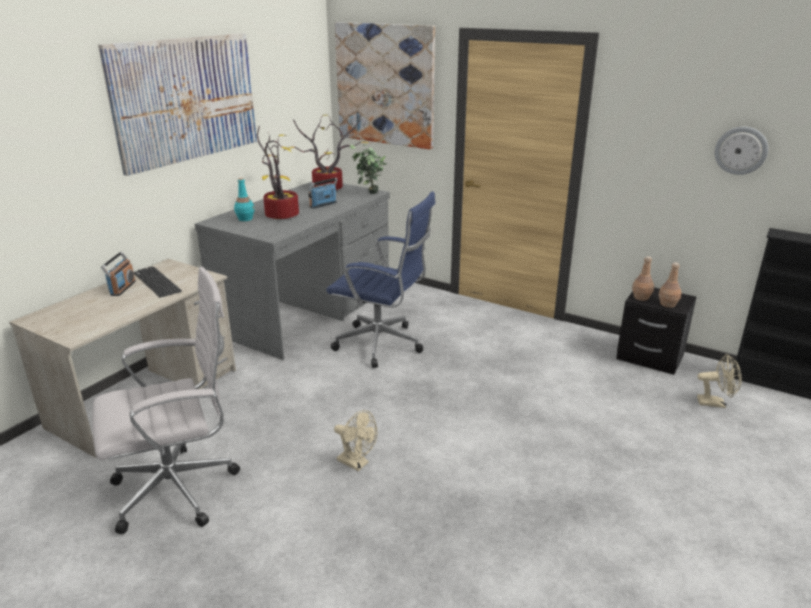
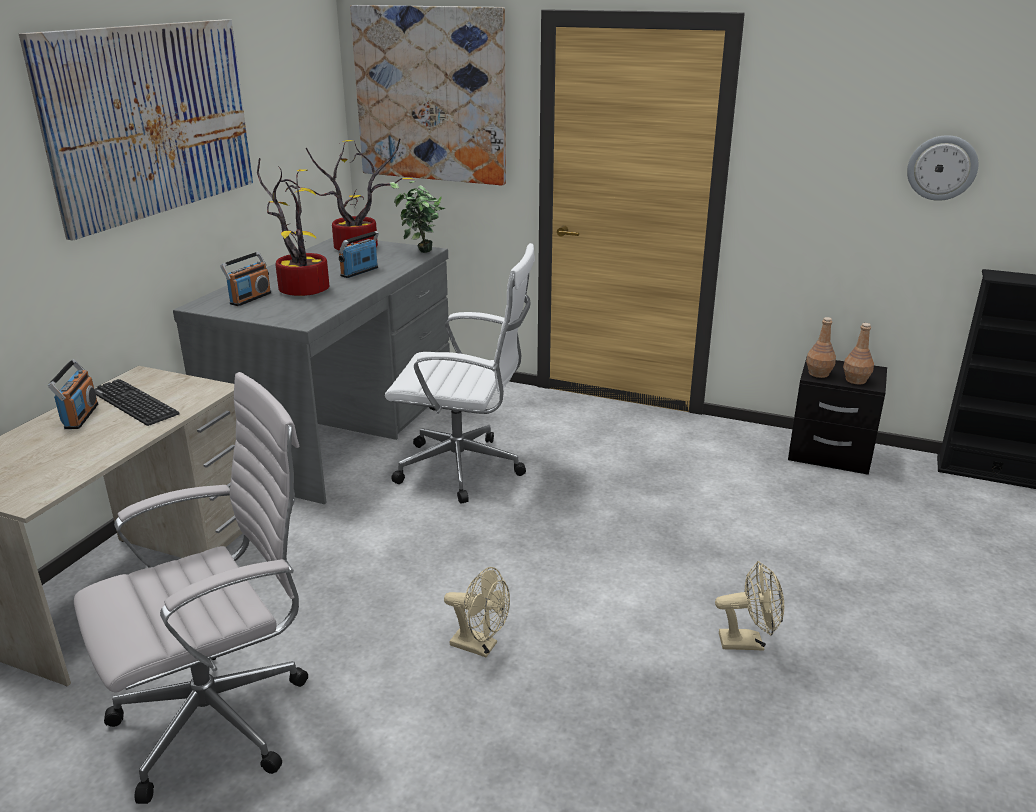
camera: 10 degrees left, 0 degrees up
(245, 219) = (250, 298): turquoise bottle -> radio
(383, 345) = (465, 469): blue office chair -> white office chair
(715, 403) = (932, 507): beige fan -> beige fan (748, 642)

